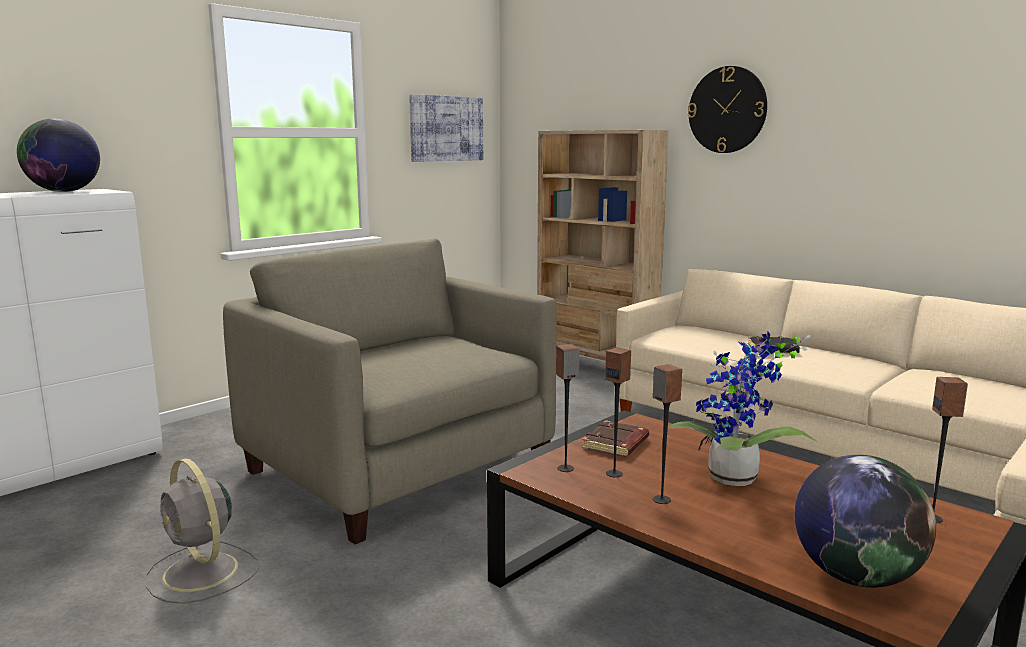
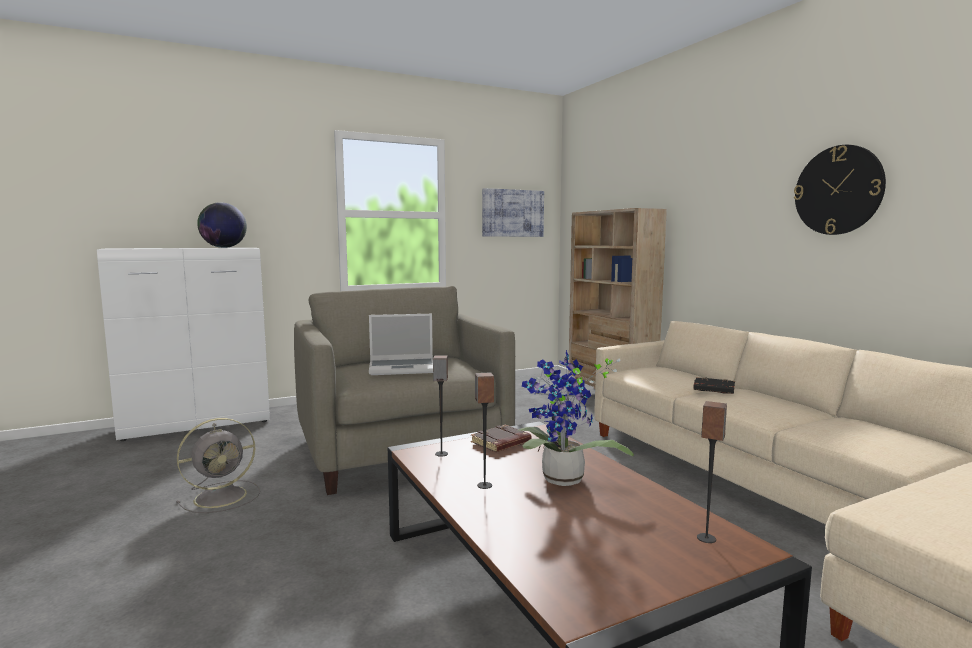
camera: 20 degrees right, 5 degrees down
(202, 573) = (223, 496): grey fan -> grey fan turned 105 degrees counterclockwise
(419, 359) = (403, 368): none -> laptop
(614, 473) = (473, 462): speaker -> none
(727, 110) = (709, 190): wall clock -> wall clock (838, 190)
(855, 576) = (571, 569): globe -> none

